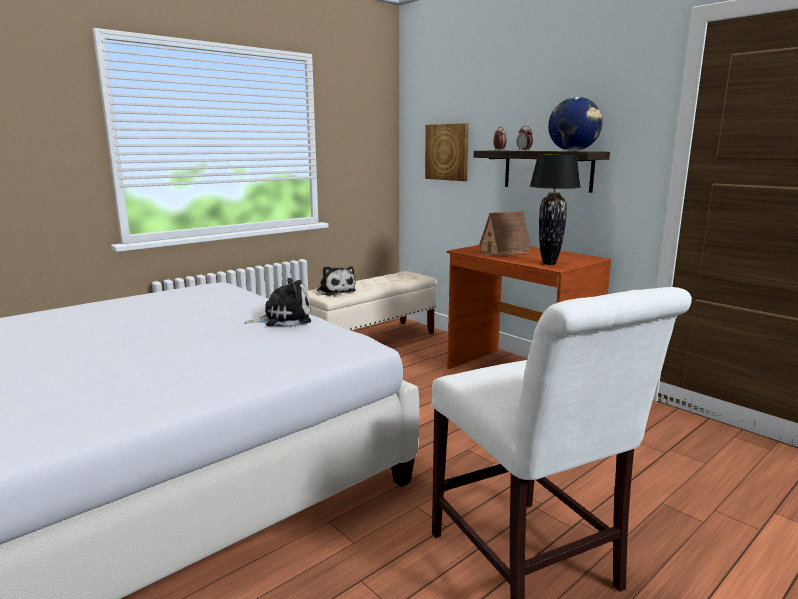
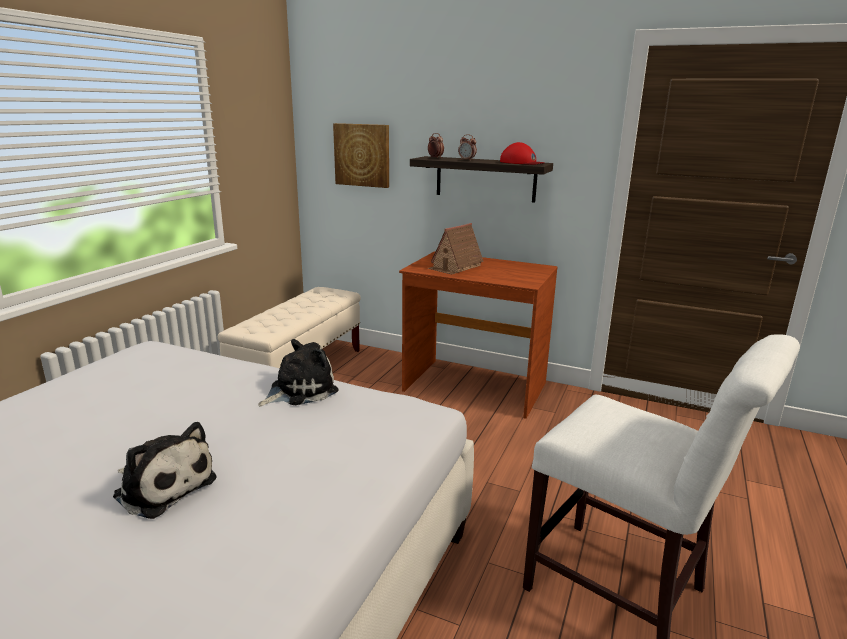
camera: 25 degrees left, 5 degrees up
(335, 291) = (266, 325): plush toy -> plush toy (163, 486)
(549, 263) = (516, 279): black table lamp -> none
(573, 151) = (521, 163): globe -> red cap

